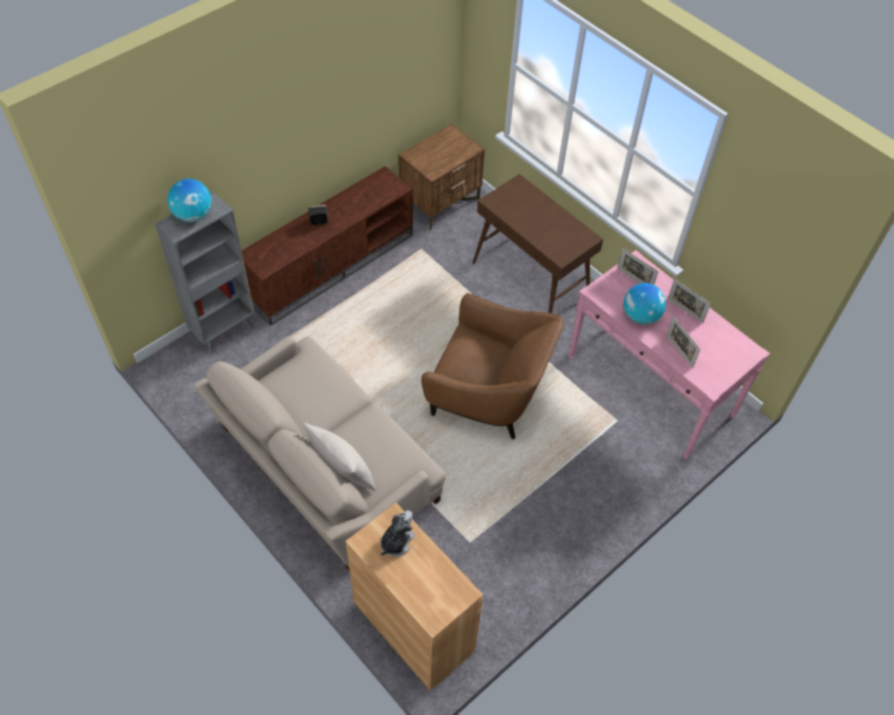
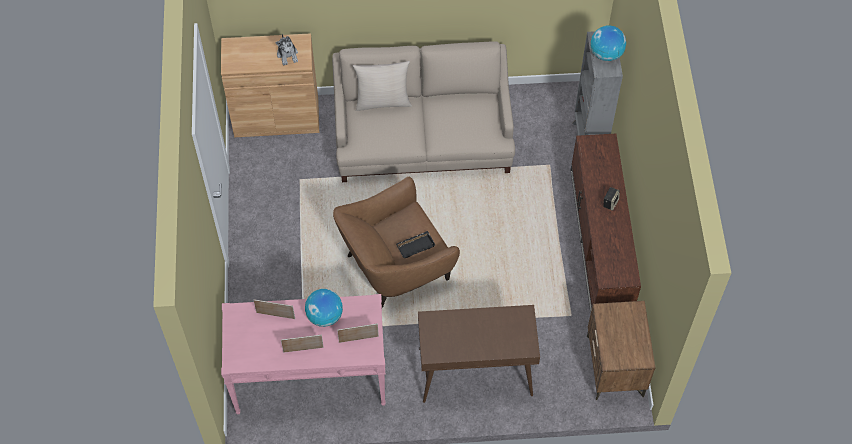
camera: 130 degrees right, 5 degrees up
(481, 345) = (415, 245): none -> black tray

